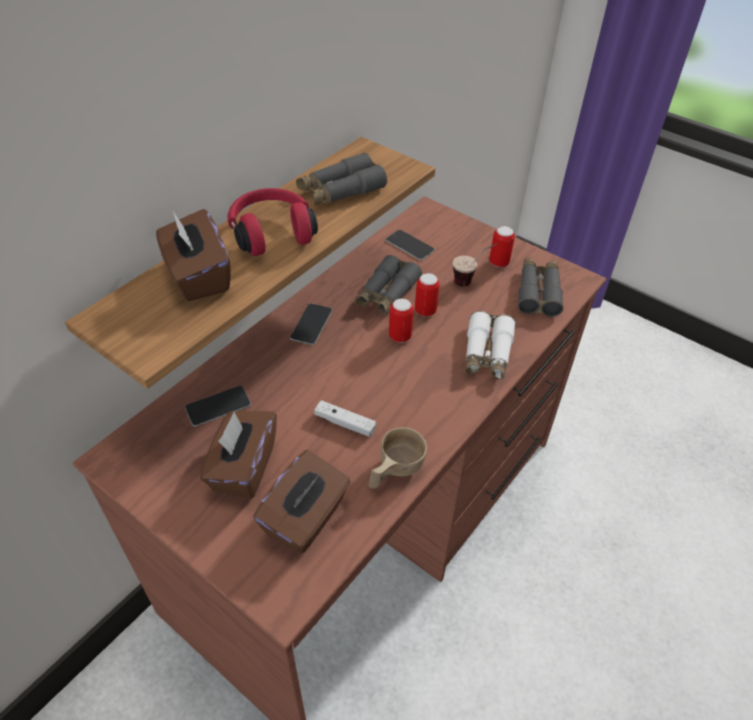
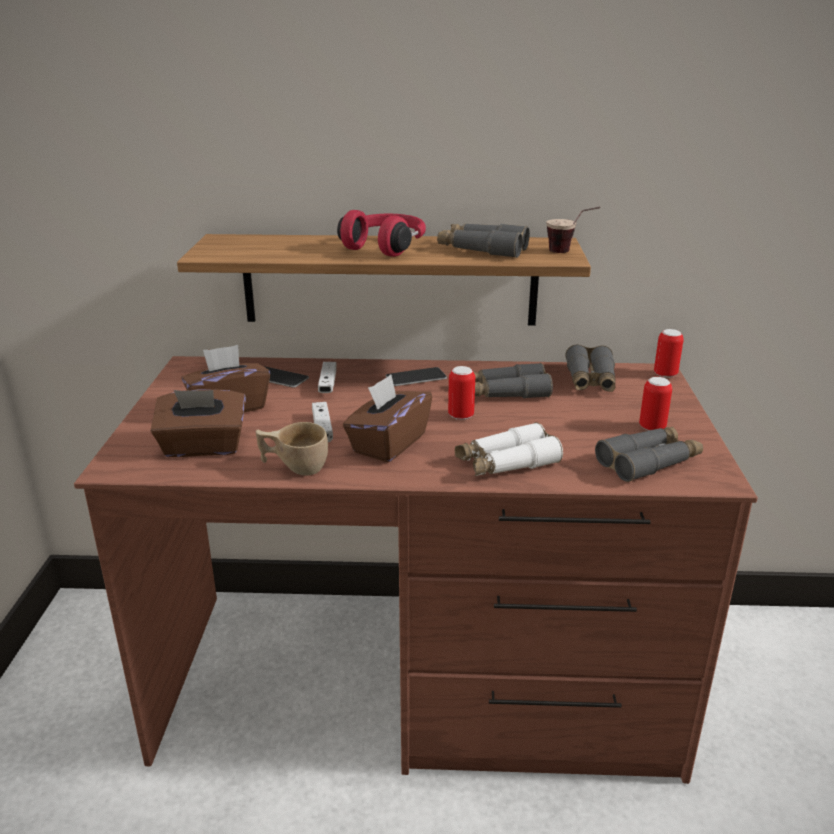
camera: 55 degrees right, 20 degrees down
(198, 276) = (300, 245): brown tissue box -> brown tissue box (388, 443)
(267, 381) = (327, 384): none -> white game controller
(409, 245) = (590, 380): phone -> grey binoculars
(425, 311) = (514, 415): can -> can (665, 374)
(471, 279) = (599, 422): cup -> cup (570, 253)

